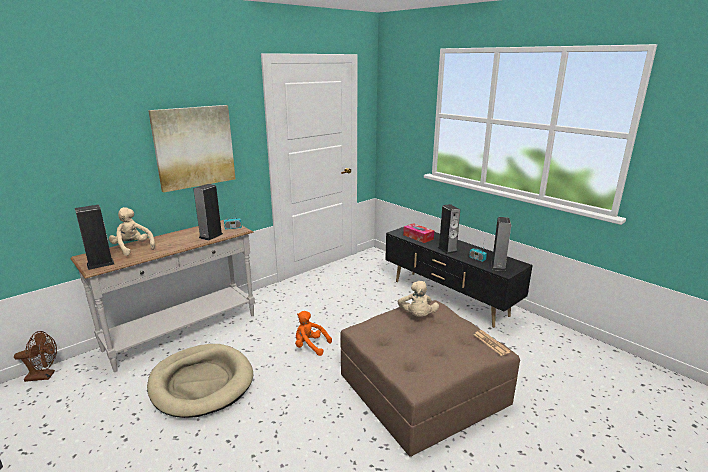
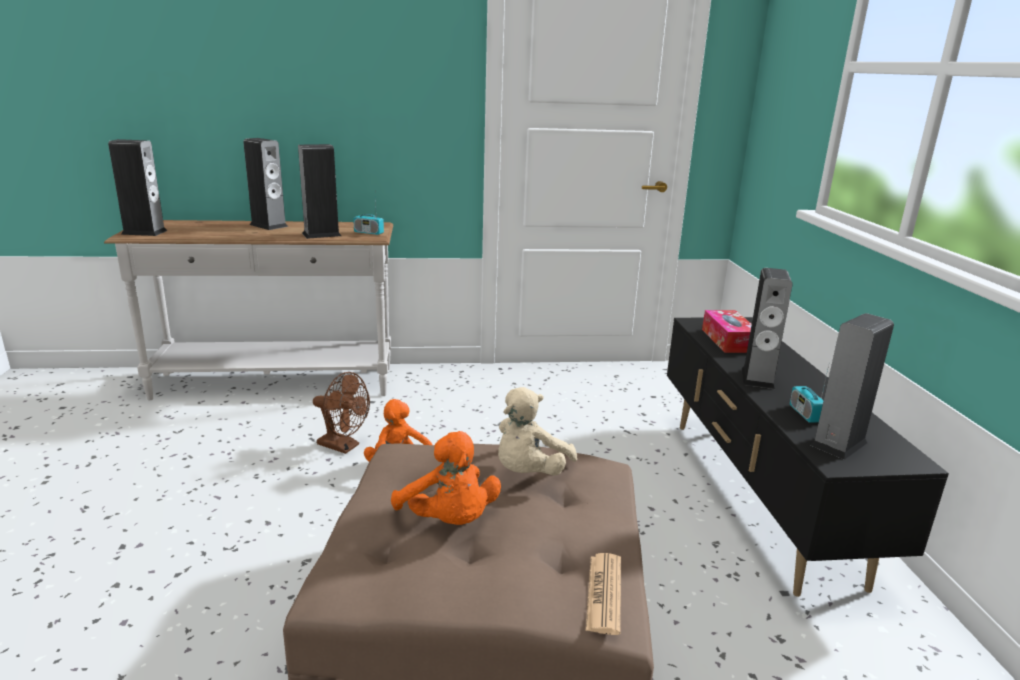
camera: 35 degrees right, 0 degrees up
(44, 376) = (90, 376): brown fan -> brown fan (343, 446)
(133, 248) = (211, 226): beige plush toy -> none
(167, 238) = (268, 225): none -> speaker
(194, 147) = (343, 87): picture -> none
(201, 383) = (205, 455): beige dog bed -> none
(416, 345) = (449, 521): none -> orange plush toy

